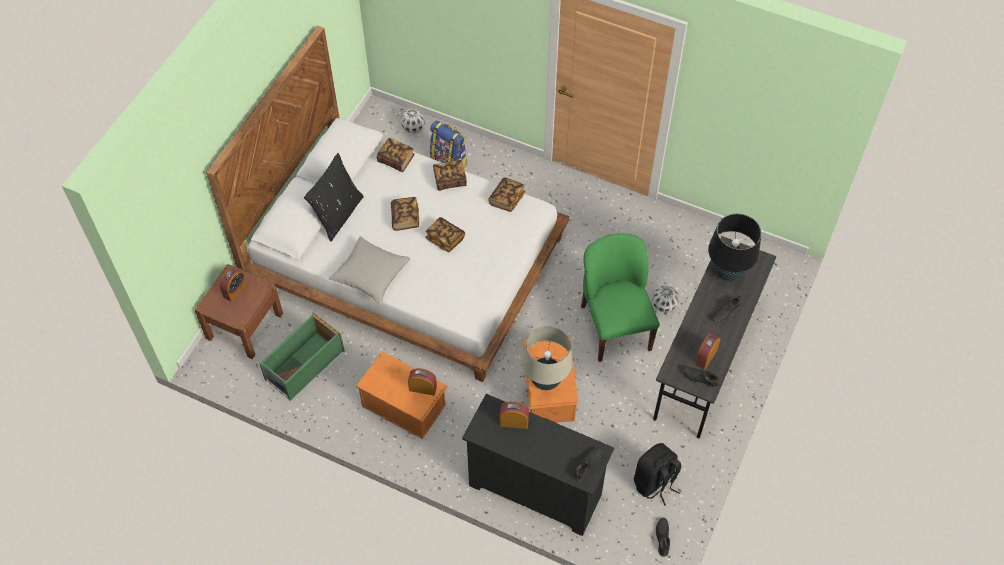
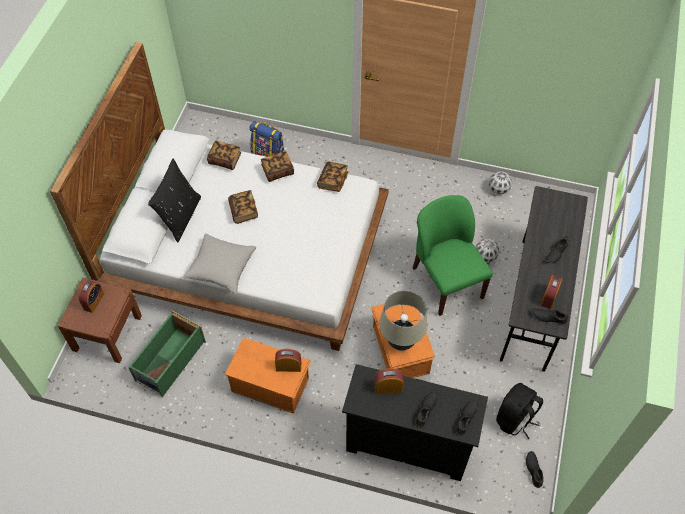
camera: 10 degrees left, 0 degrees up
(413, 128) = (231, 132): football -> football (498, 189)
(445, 239) = (284, 225): book -> none
(547, 451) = (426, 410): none -> black shoe
(727, 272) = (548, 217): black table lamp -> none

